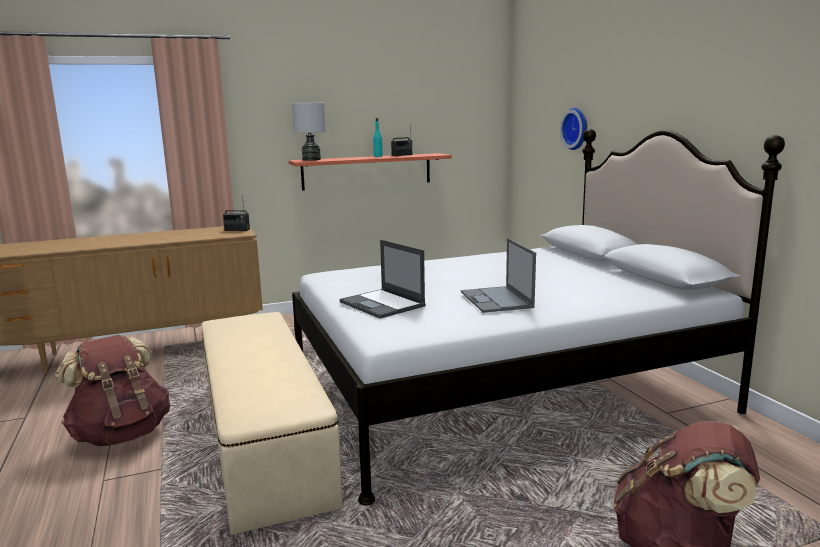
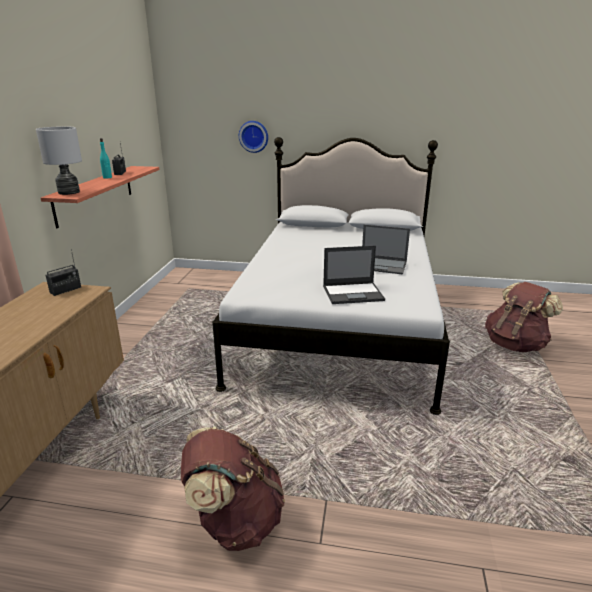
camera: 60 degrees left, 10 degrees up
(265, 438) = (319, 433): beige bench -> none

